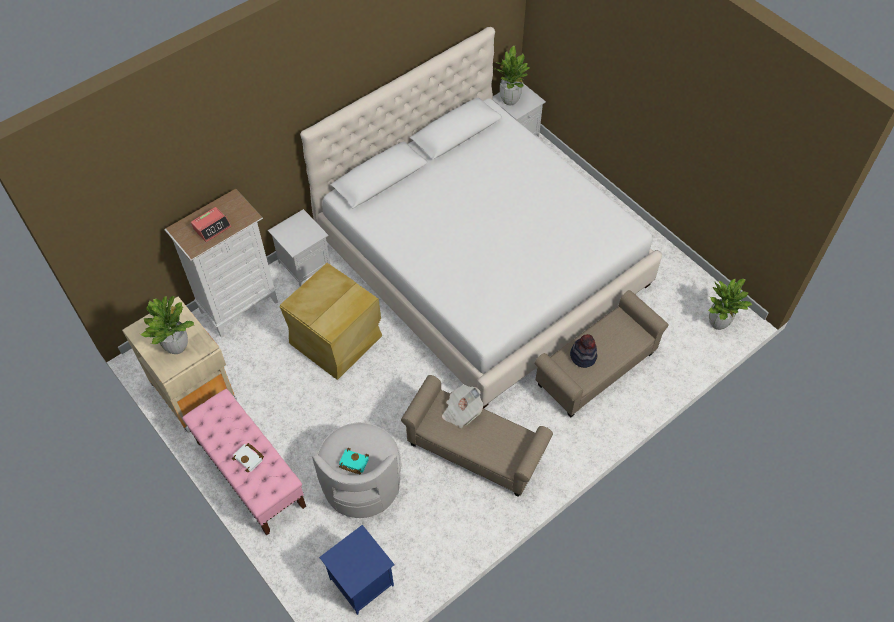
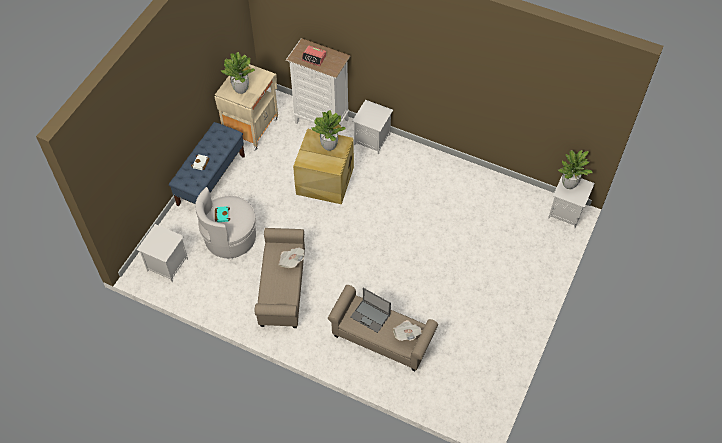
camera: 65 degrees right, 0 degrees up
(250, 474) = (211, 180): pink bench -> blue bench
(361, 584) = (166, 265): blue nightstand -> grey nightstand
(481, 260) = (435, 236): white bed -> none
(583, 356) = (370, 316): hat -> laptop
(623, 330) = (406, 334): none -> newspaper
(718, 323) = (468, 408): potted plant -> potted plant (329, 146)

